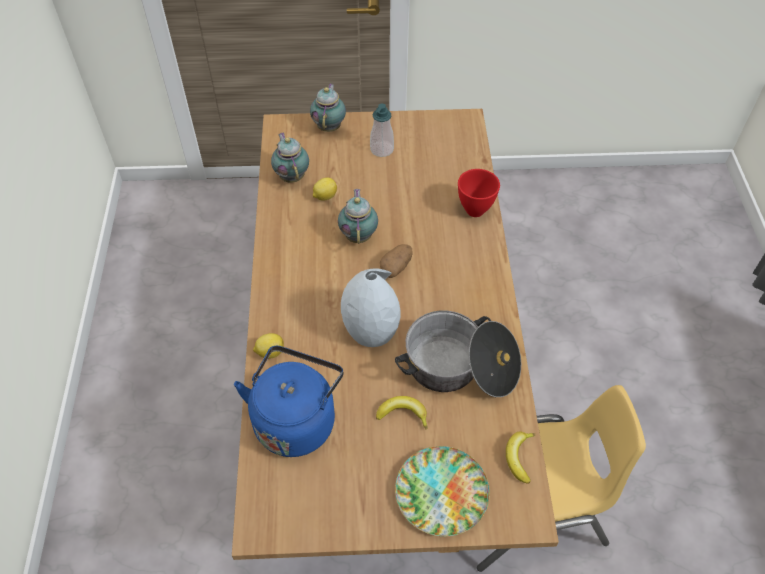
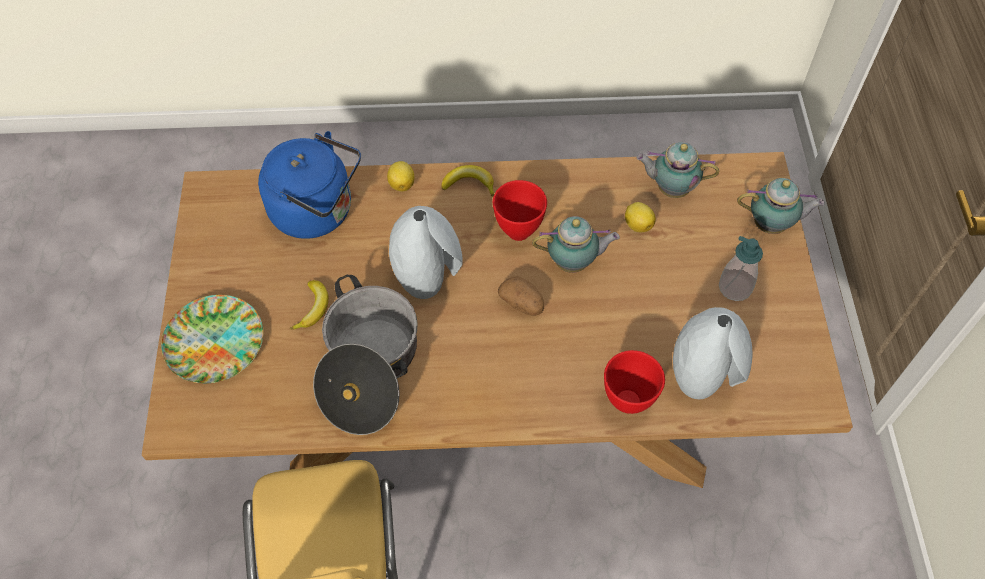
camera: 90 degrees right, 5 degrees up
(292, 176) = (670, 188): teapot -> teapot turned 150 degrees counterclockwise
(327, 267) = (520, 231): none -> red bowl
(453, 170) = (704, 376): none -> grey vase
(519, 457) = (245, 423): banana -> banana (469, 184)

